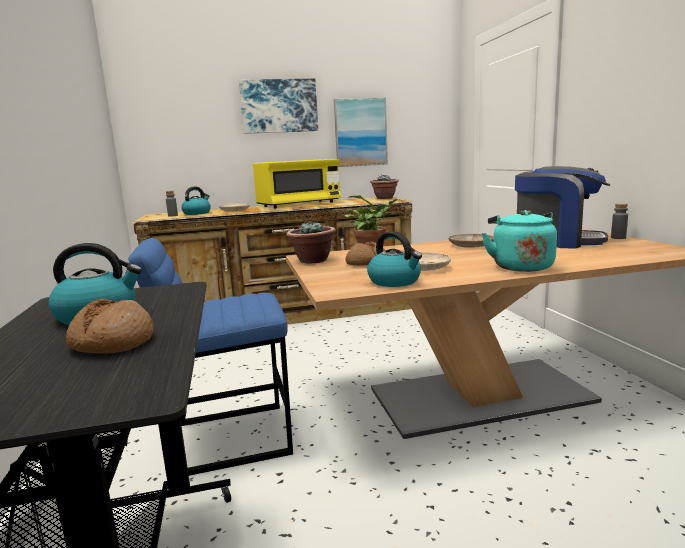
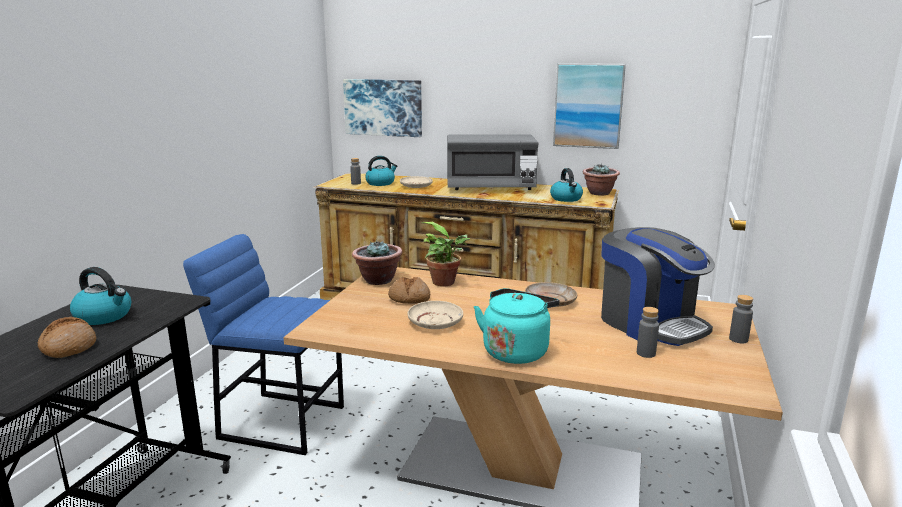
camera: 30 degrees right, 5 degrees up
(279, 106) = (492, 69): picture -> picture (383, 107)
(299, 205) = (490, 187): yellow microwave -> grey microwave
(395, 281) = (377, 333): kettle -> kettle (566, 199)
(594, 251) = (646, 353): none -> grey bottle

